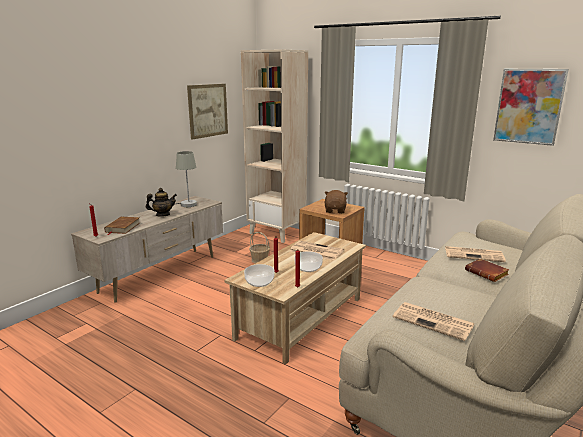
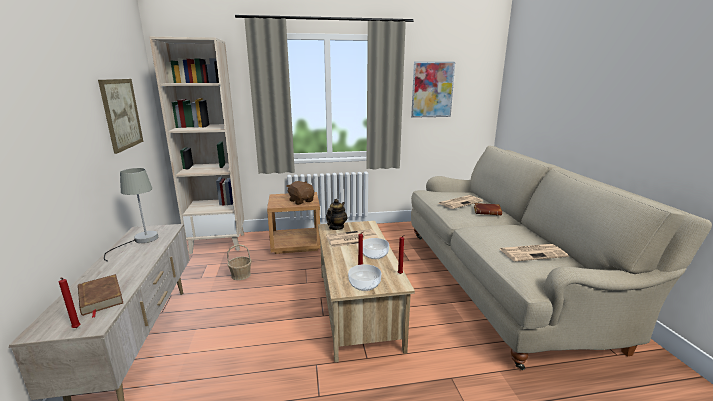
camera: 45 degrees left, 0 degrees up
(162, 215) = (133, 261): teapot -> teapot (336, 227)

